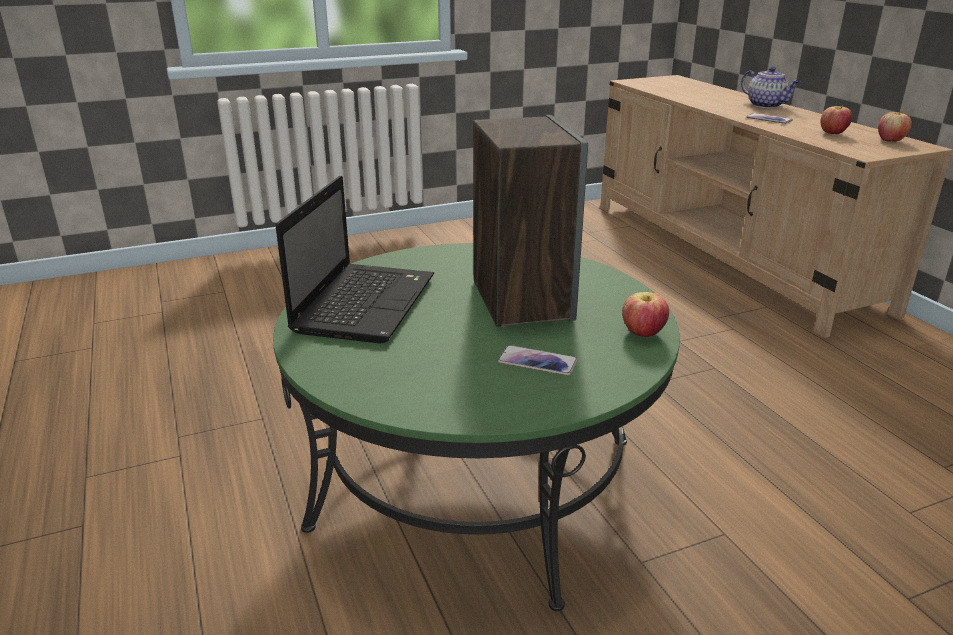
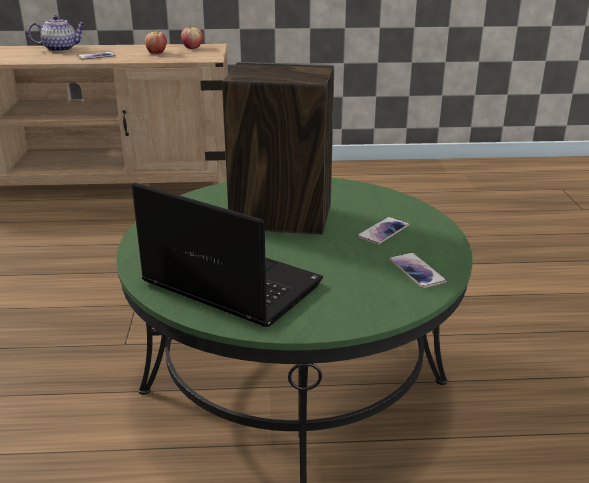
camera: 70 degrees left, 0 degrees up
(448, 395) = (417, 271): none -> phone
(643, 333) = (362, 192): apple -> none

